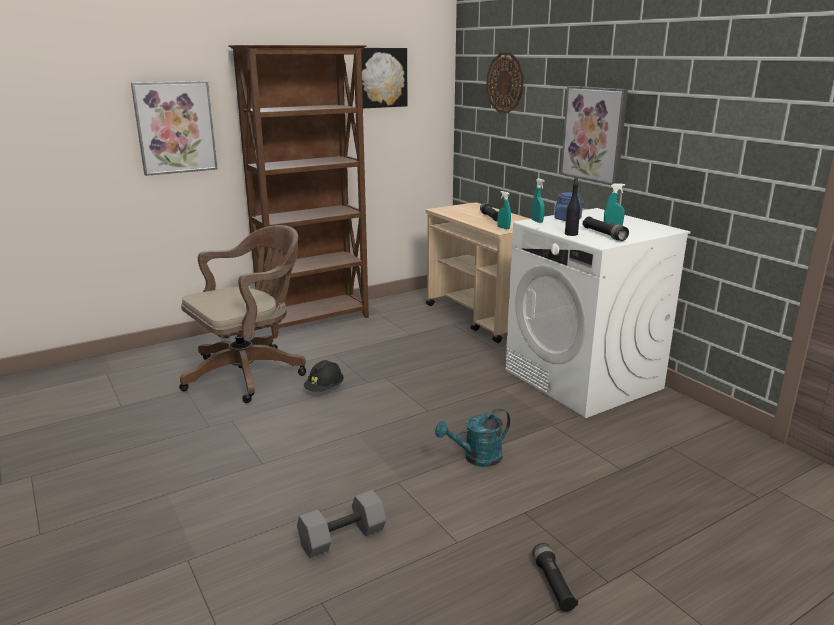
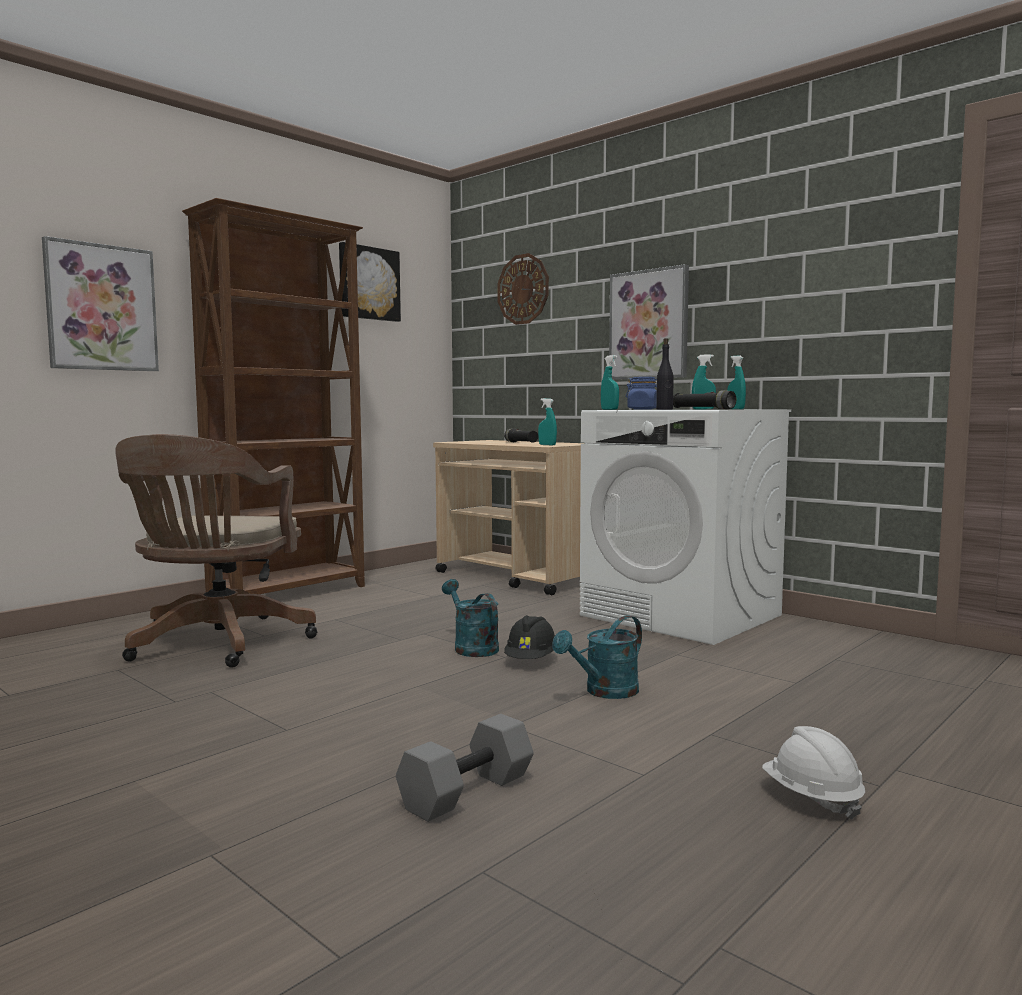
camera: 15 degrees left, 15 degrees down
(250, 373) = (216, 645): brown office chair -> brown office chair turned 150 degrees clockwise
(324, 389) = (342, 650): black hard hat -> black hard hat (531, 660)
(410, 397) = (471, 647): none -> turquoise watering can
(553, 584) = (812, 798): black flashlight -> white hard hat
(644, 226) = (735, 409): none -> turquoise spray bottle

